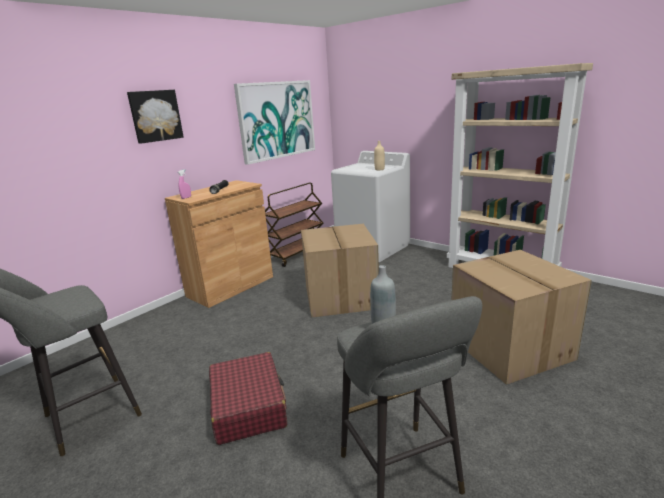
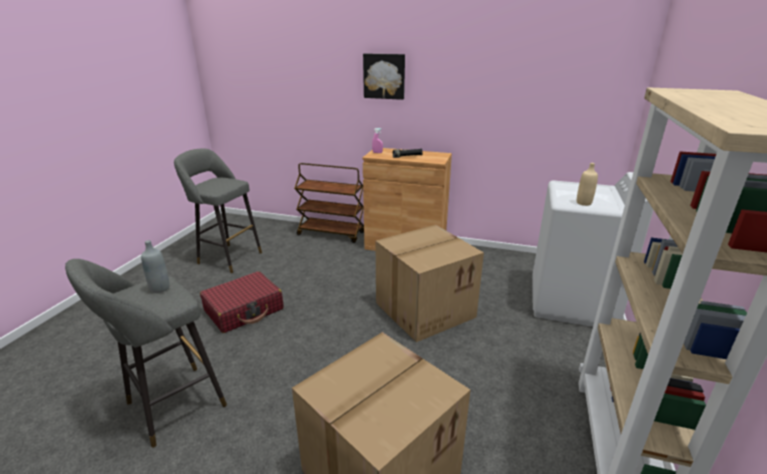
camera: 65 degrees right, 5 degrees up
(277, 120) = (531, 100): picture -> none
(297, 254) = (501, 257): brown cart -> brown cart (332, 233)

